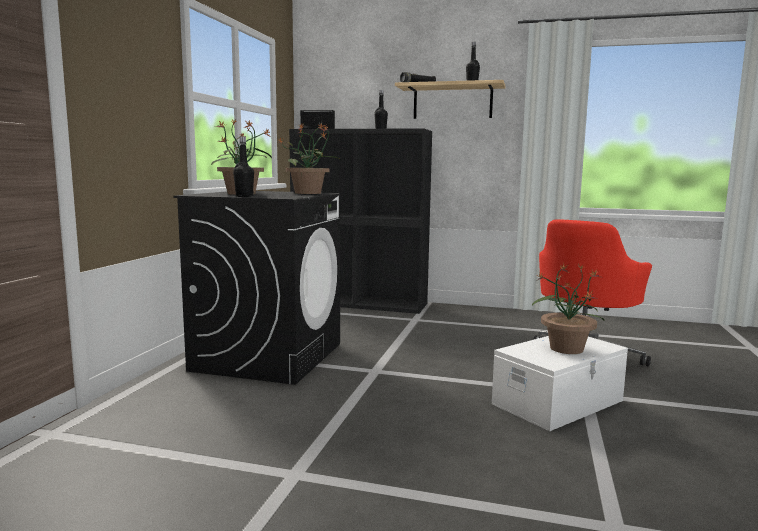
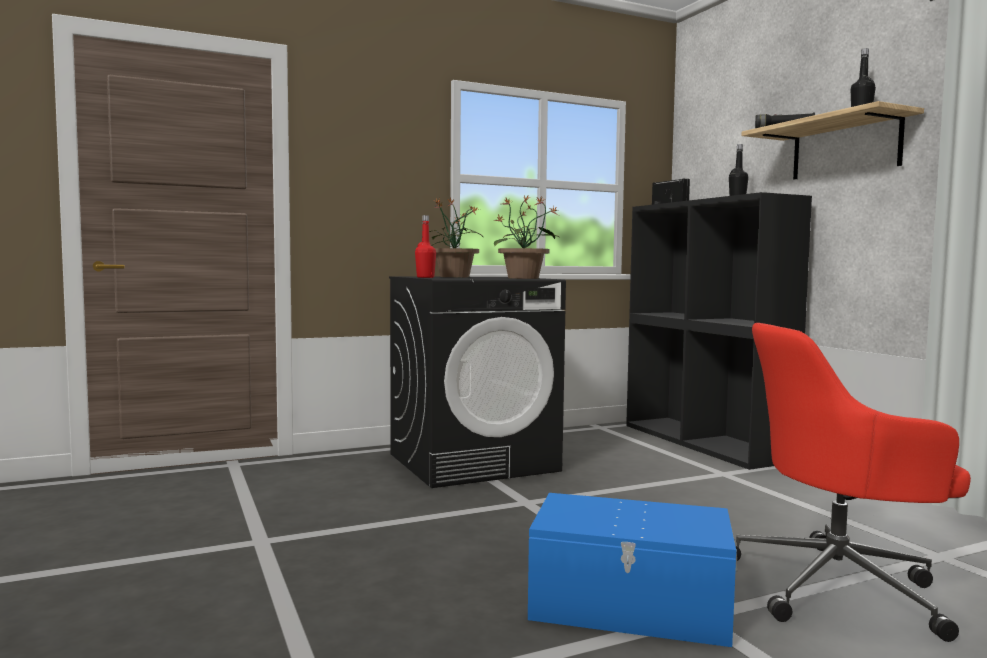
camera: 50 degrees right, 5 degrees down
(244, 196) = (425, 277): black bottle -> red bottle
(559, 403) = (630, 606): white storage box -> blue storage box
(566, 348) = (636, 519): potted plant -> none

